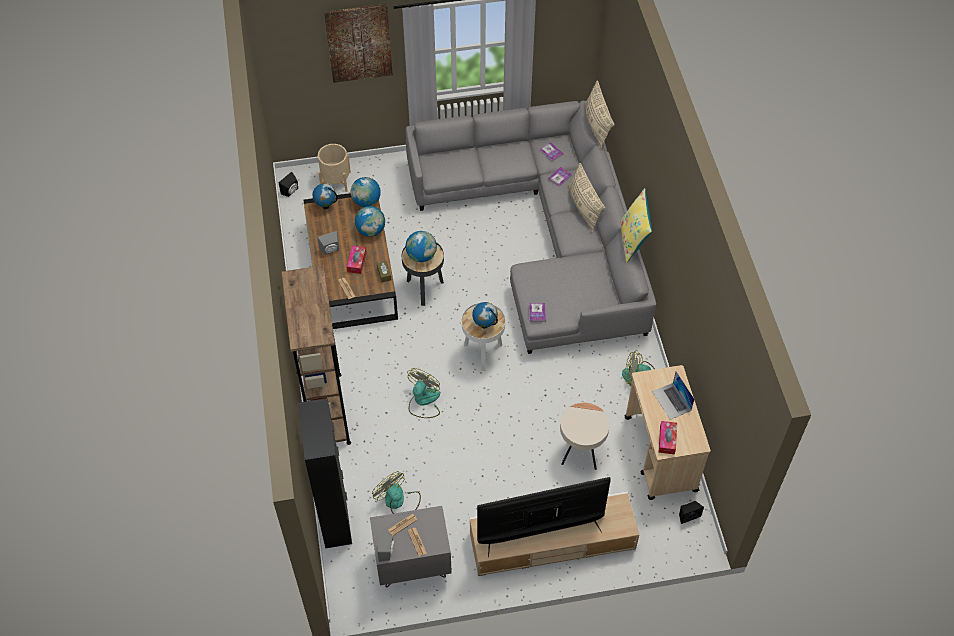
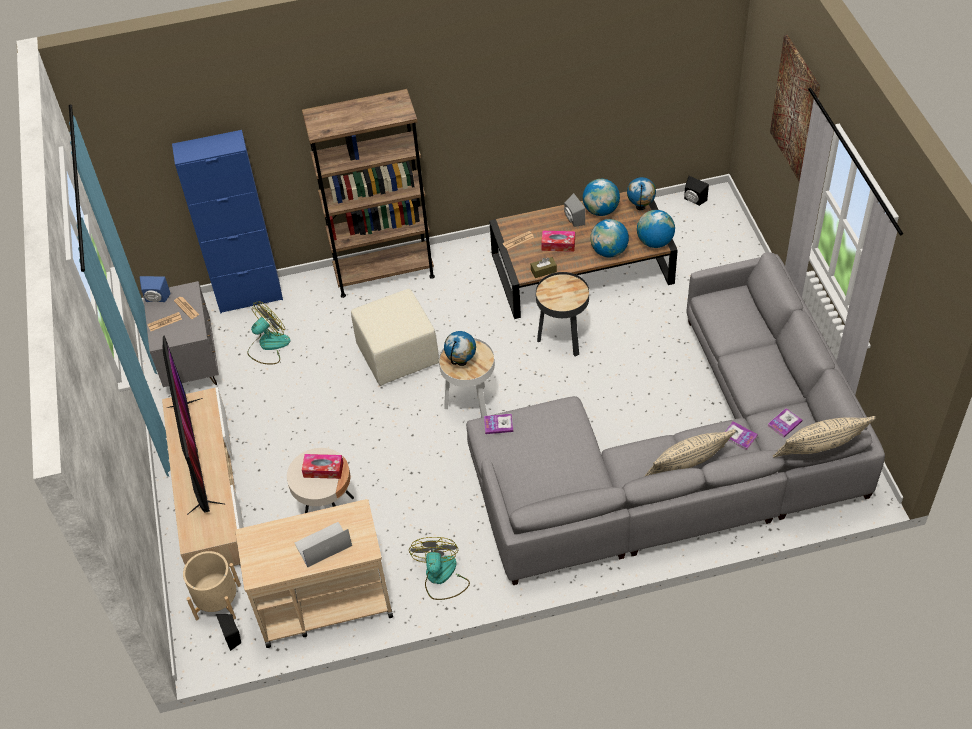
camera: 90 degrees right, 5 degrees down
(335, 519) = (250, 296): black cabinet -> blue cabinet
(336, 181) = (720, 237): beige planter -> beige planter (218, 602)
(387, 551) = (156, 299): grey speaker -> blue speaker
(421, 256) = (563, 292): globe -> globe (600, 210)
(423, 401) = (398, 354): fan -> beige ottoman
(633, 241) = (602, 502): yellow pillow -> none
(667, 440) = (263, 540): tissue box -> tissue box (323, 470)

